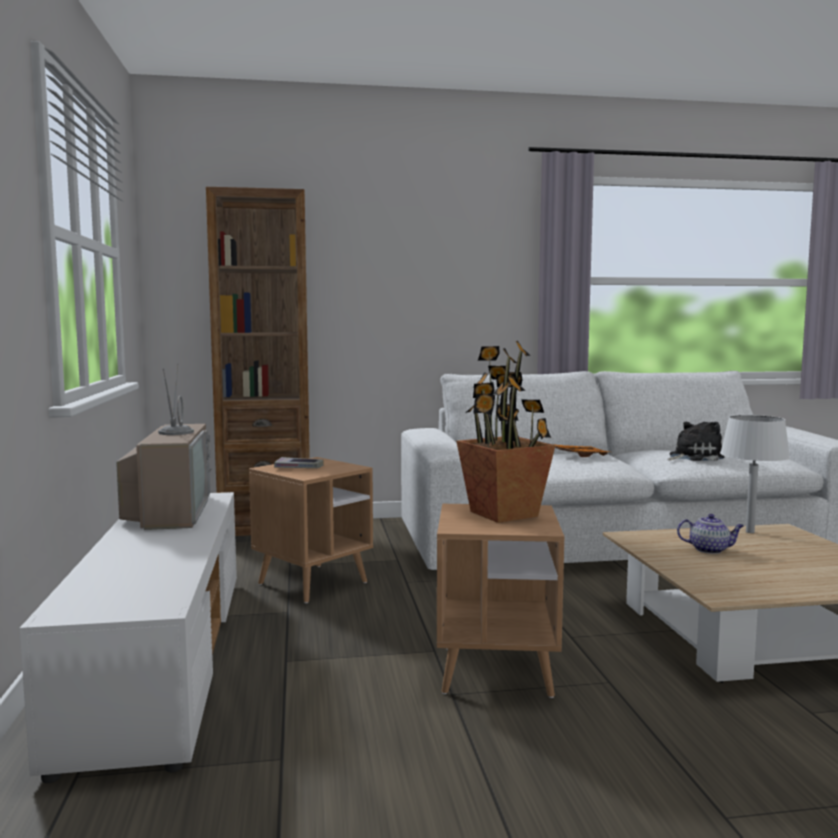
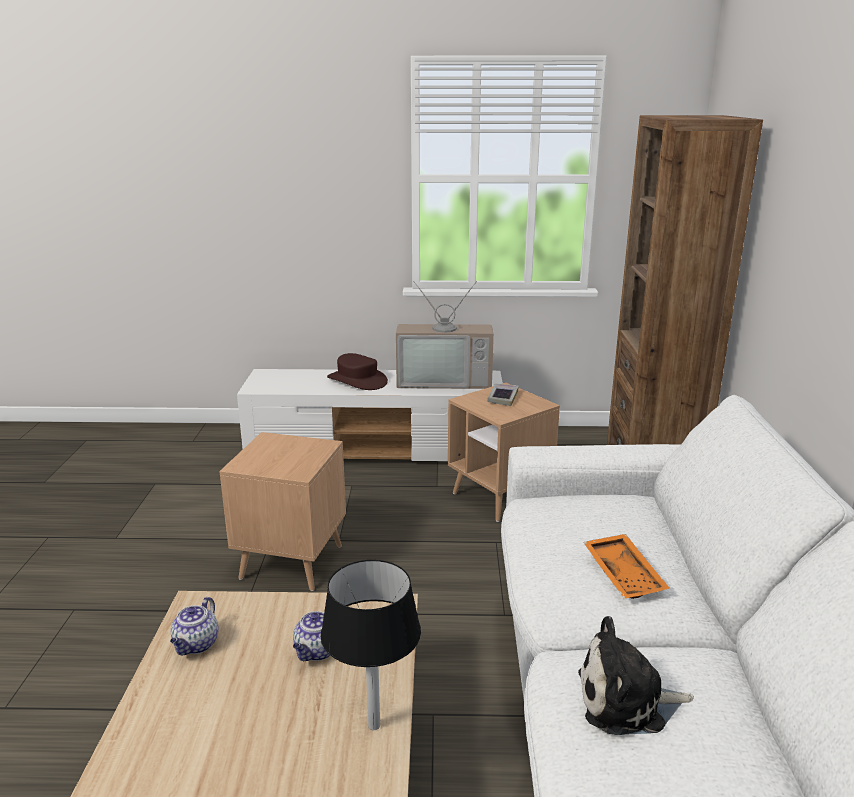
camera: 100 degrees right, 15 degrees up
(147, 548) = (357, 380): none -> brown hat
(503, 514) = (291, 458): potted plant -> none
(693, 457) = (627, 701): plush toy -> plush toy turned 105 degrees clockwise
(749, 532) = (374, 725): white table lamp -> black table lamp
(766, 585) = (196, 645): none -> teapot

